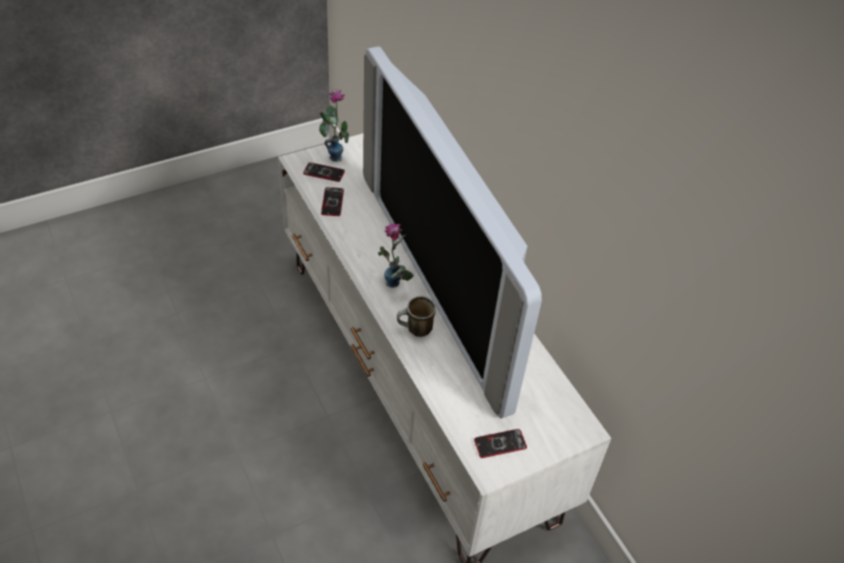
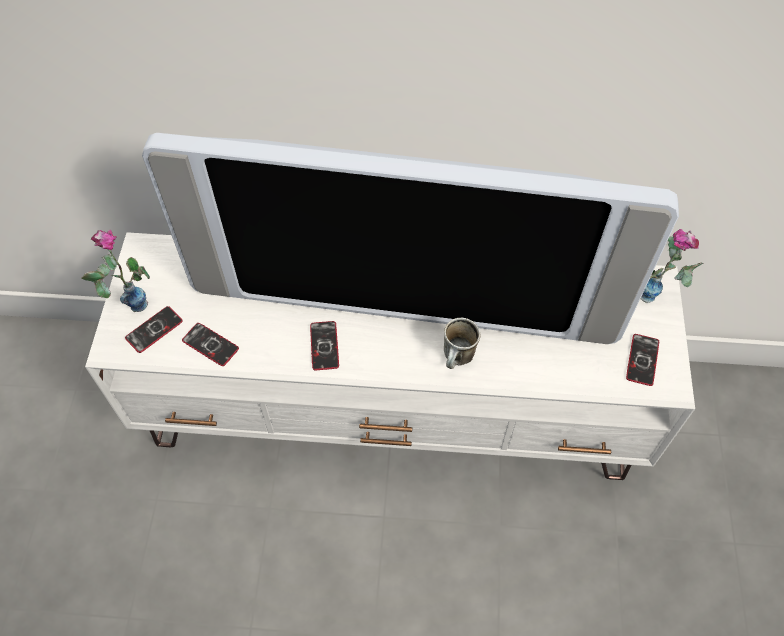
camera: 55 degrees left, 10 degrees up
(372, 256) = (324, 346): none -> phone
(394, 290) = (389, 350): vase -> vase (659, 298)

